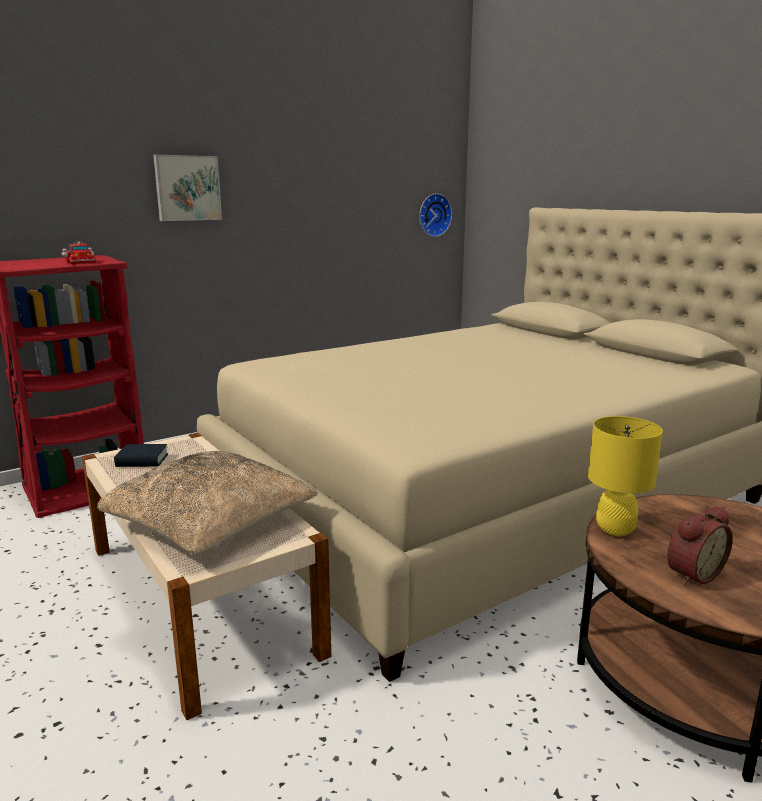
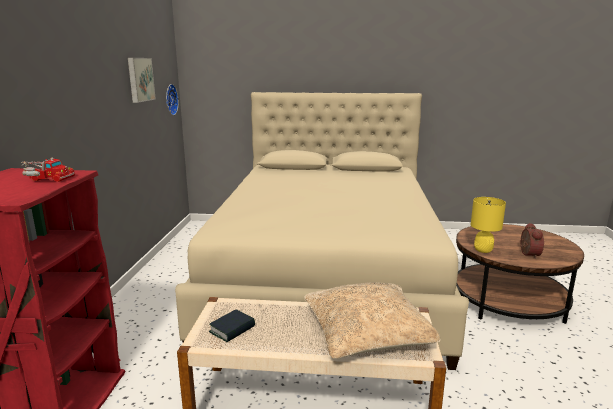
camera: 50 degrees left, 0 degrees up
(187, 188) = (51, 92): picture -> picture (139, 79)

